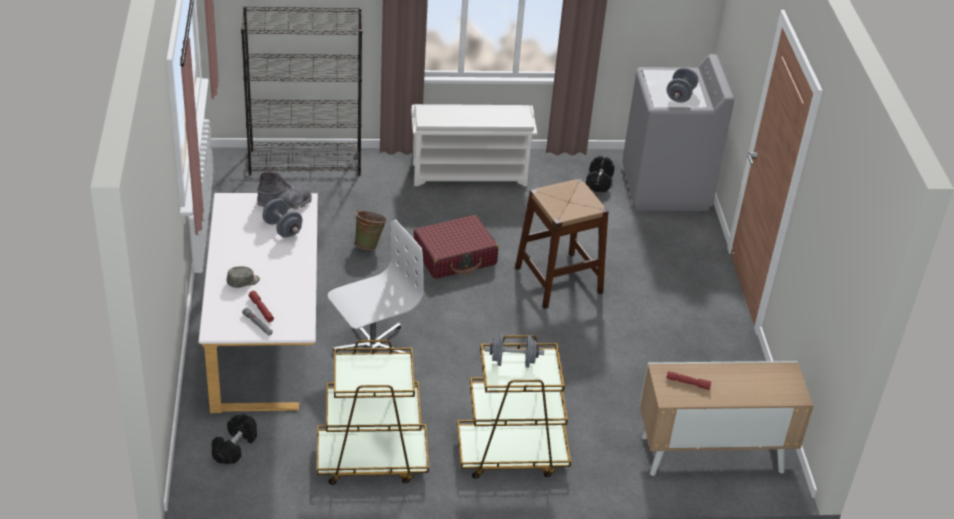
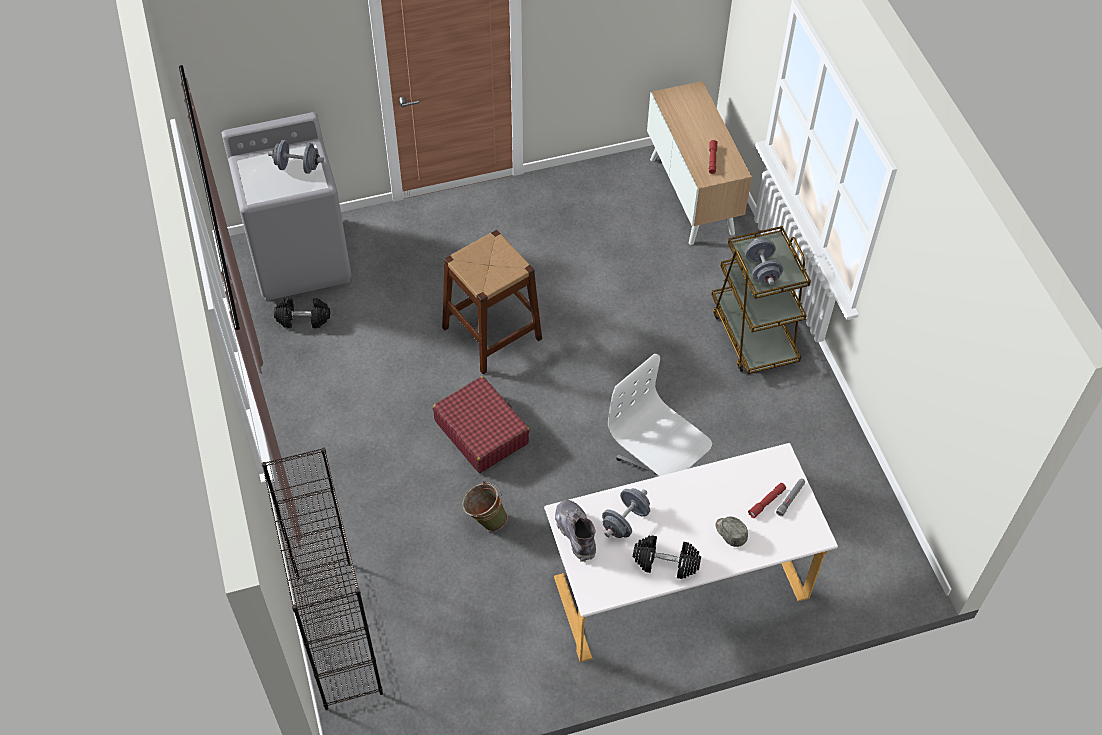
camera: 100 degrees left, 15 degrees up
(234, 447) = (843, 561): black dumbbell -> black dumbbell (665, 563)
(371, 460) = (808, 441): brown cart -> none
(470, 174) = (318, 446): white shoe rack -> none

